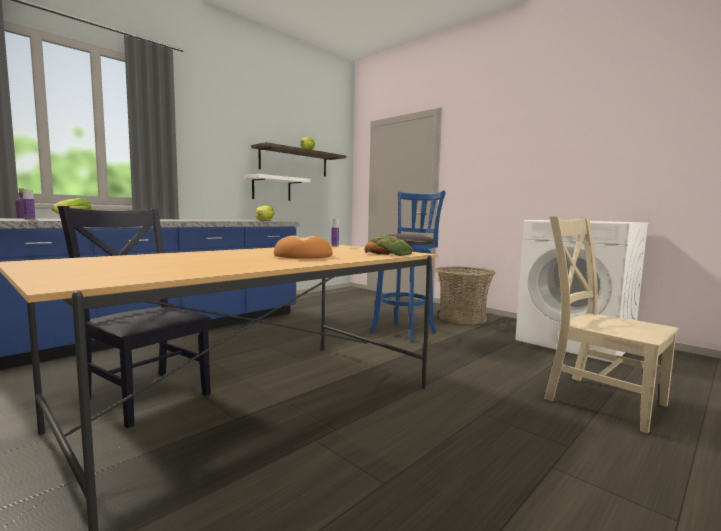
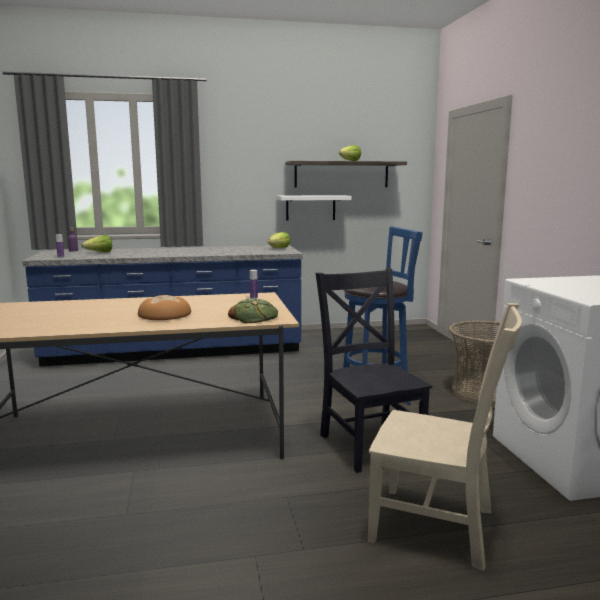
camera: 35 degrees right, 5 degrees up
(145, 395) = (90, 405): black chair -> black chair (369, 444)
(599, 399) = (438, 527): beige chair -> beige chair turned 120 degrees clockwise

